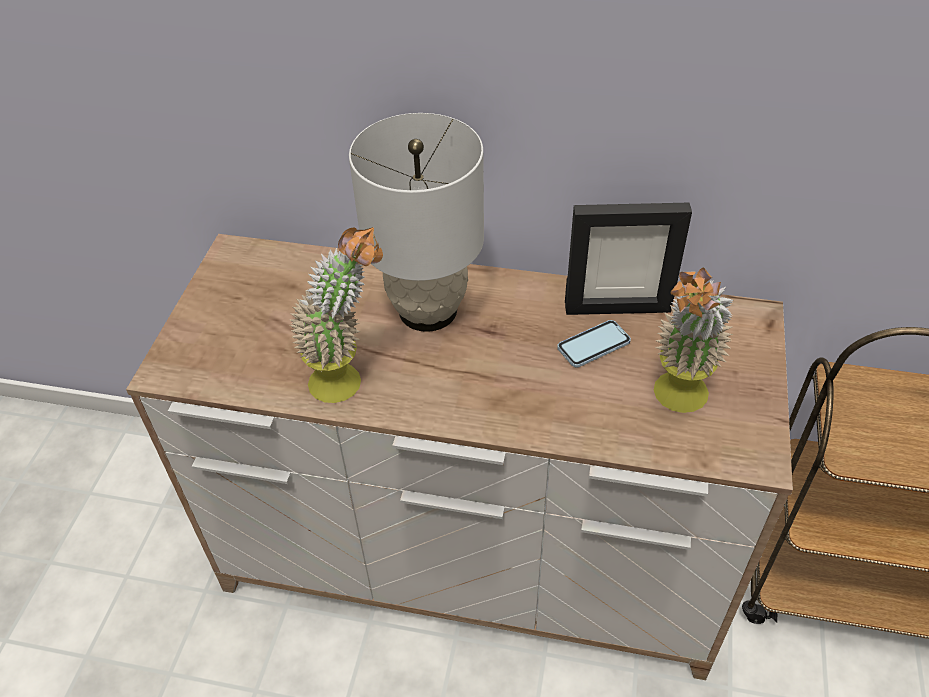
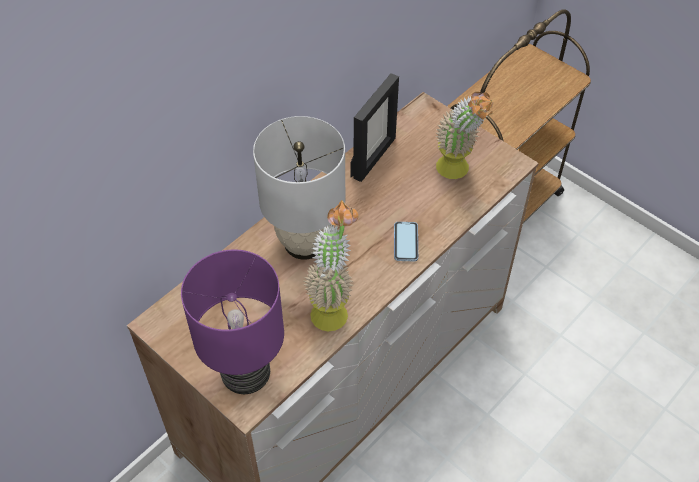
camera: 60 degrees left, 5 degrees up
(208, 350) = (246, 372): none -> purple table lamp
(593, 345) = (393, 183): phone -> phone (406, 242)

